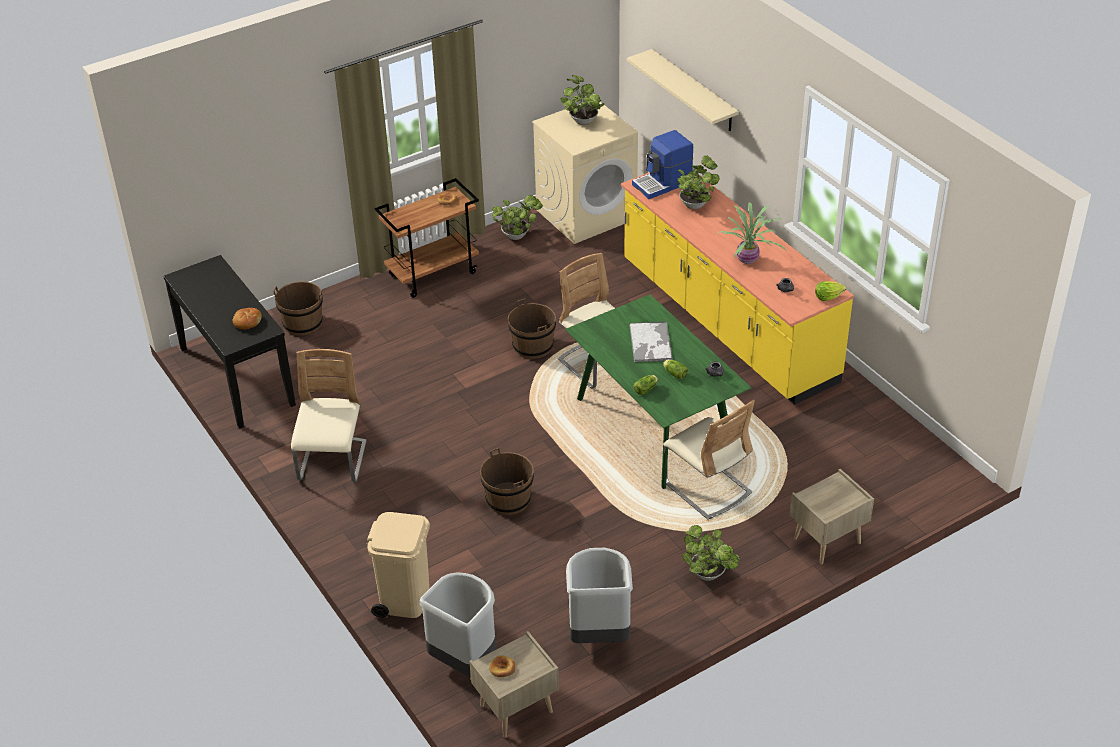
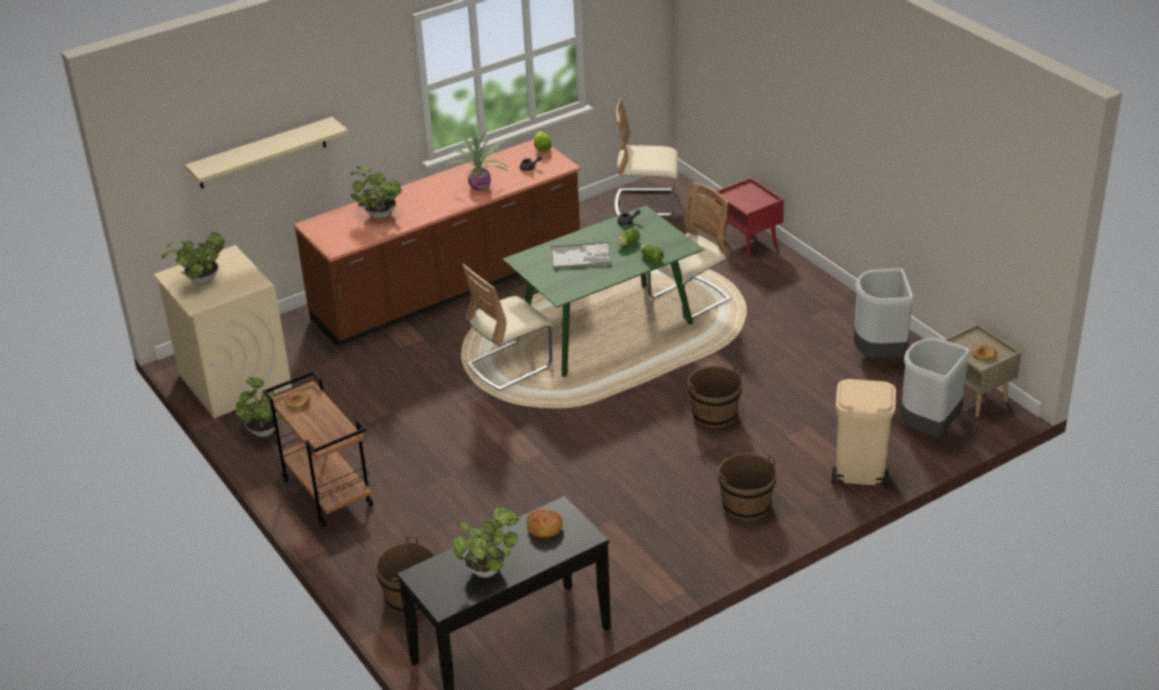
camera: 90 degrees left, 5 degrees down
(333, 462) = (666, 542): beige chair -> beige chair (646, 203)
(532, 346) = (474, 409): brown bucket -> brown bucket (746, 505)
(663, 184) = (337, 233): coffee machine -> none
(709, 575) = (798, 299): potted plant -> potted plant (488, 568)
(726, 322) = (449, 288): yellow counter -> brown counter
(827, 541) = (749, 242): beige nightstand -> red nightstand

